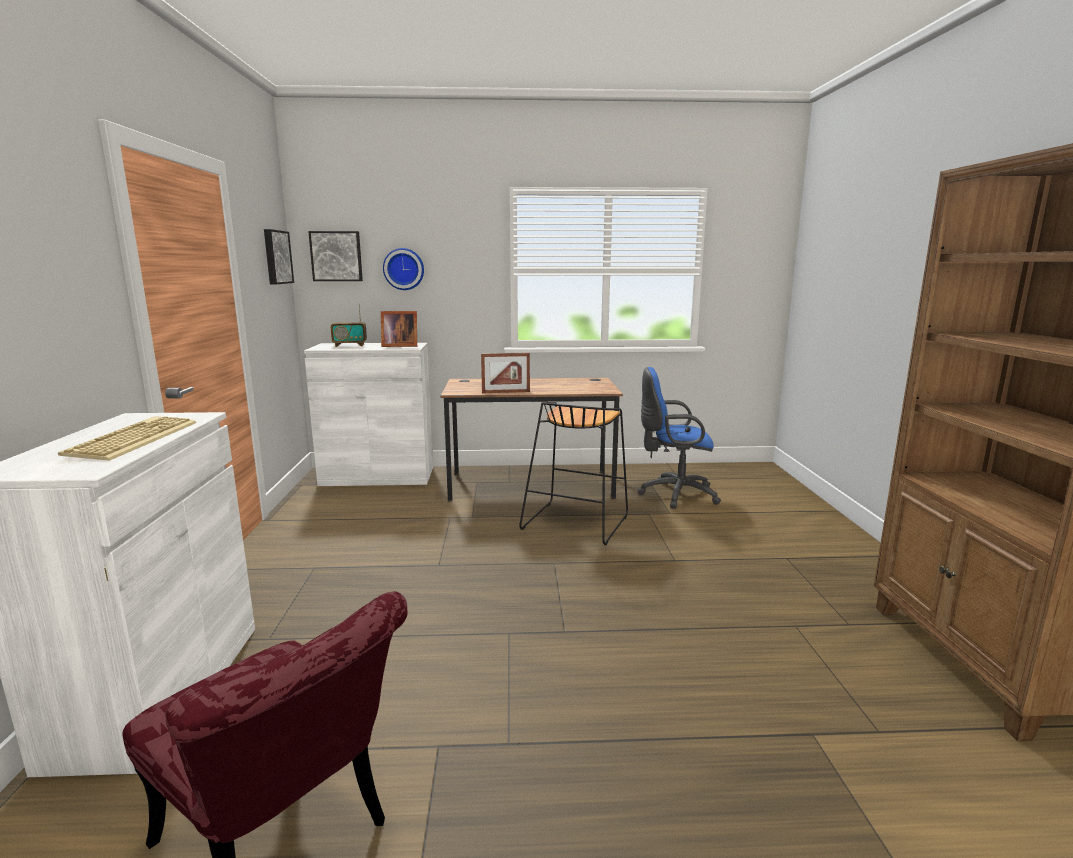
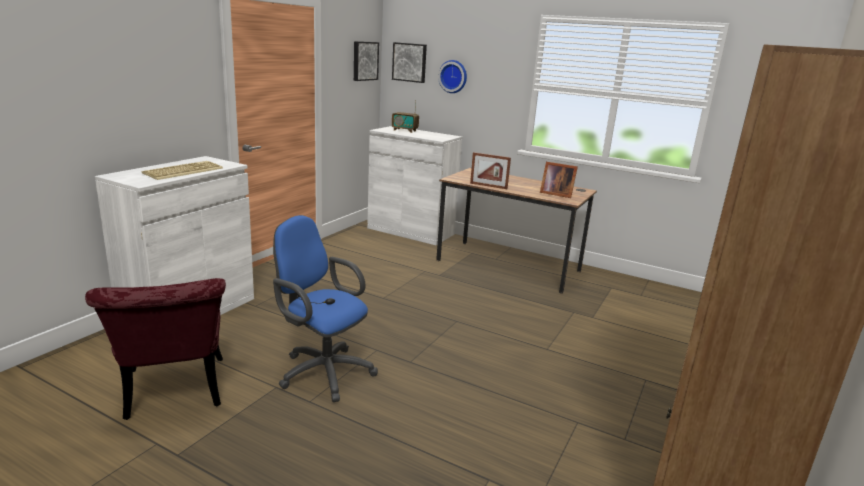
camera: 30 degrees right, 5 degrees up
(399, 346) = (435, 136): picture frame -> picture frame (555, 194)
(575, 522) = (507, 300): black stool -> none
(674, 494) = (617, 305): blue office chair -> blue office chair (322, 371)

